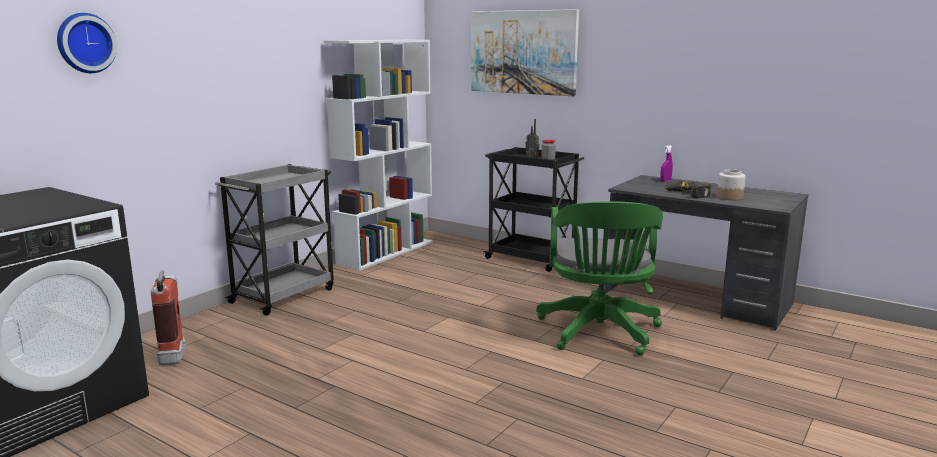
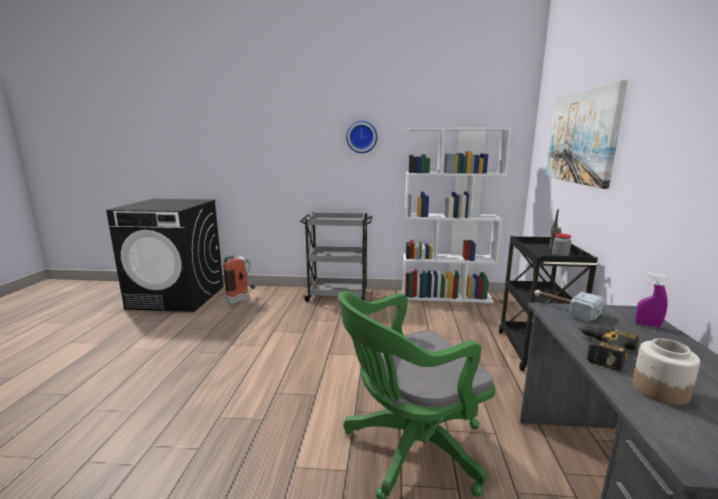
camera: 60 degrees right, 0 degrees up
(85, 43) = (240, 129): wall clock -> wall clock (362, 137)
(628, 186) = (564, 309): none -> hammer

